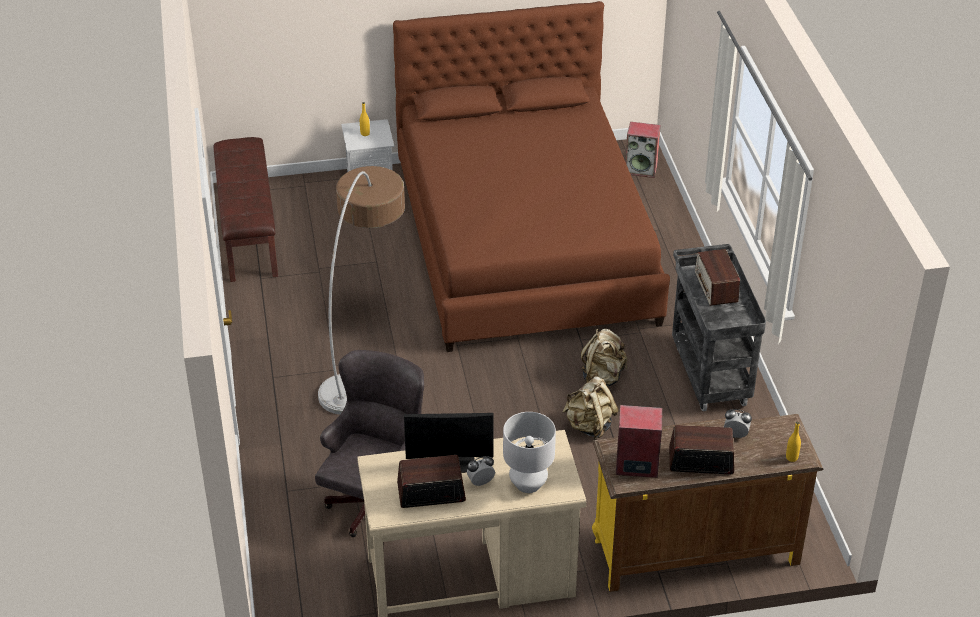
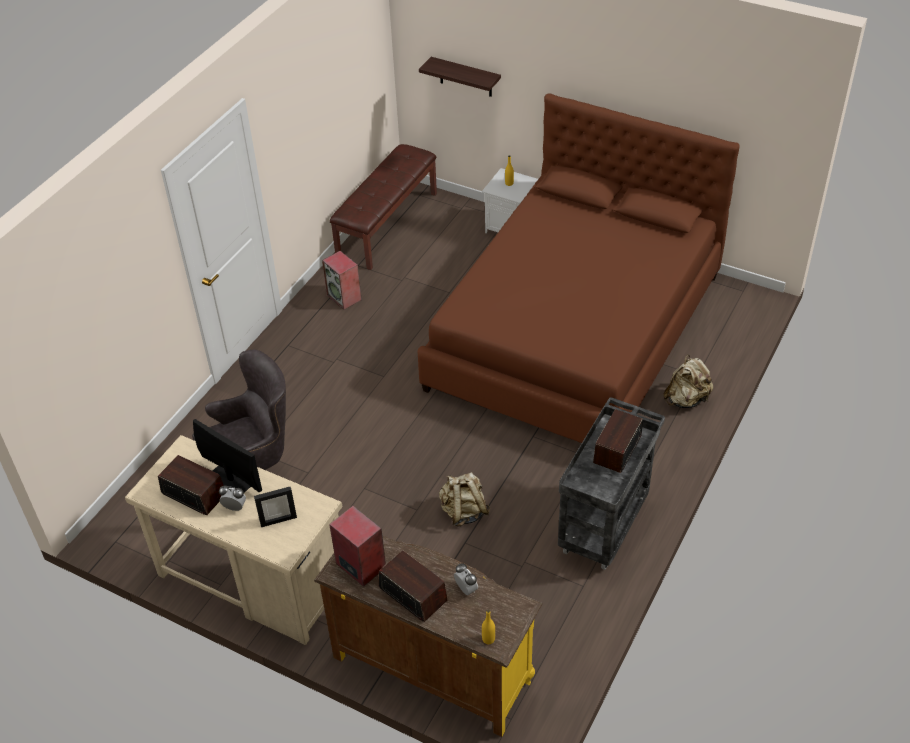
camera: 40 degrees right, 5 degrees up
(289, 38) = (465, 77): none -> shelf
(364, 347) = (371, 355): floor lamp -> none
(530, 470) = (278, 520): grey table lamp -> picture frame
(602, 378) = (516, 478): beige backpack -> beige backpack (686, 399)
(641, 169) = (738, 315): speaker -> speaker (344, 297)

